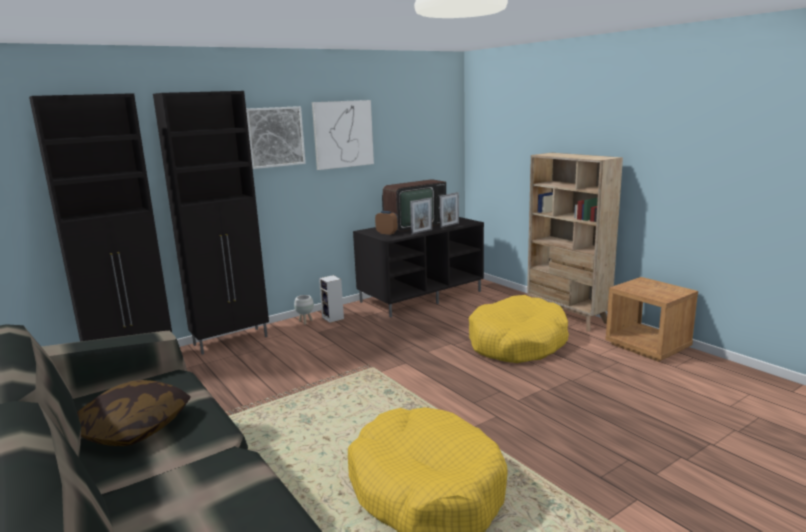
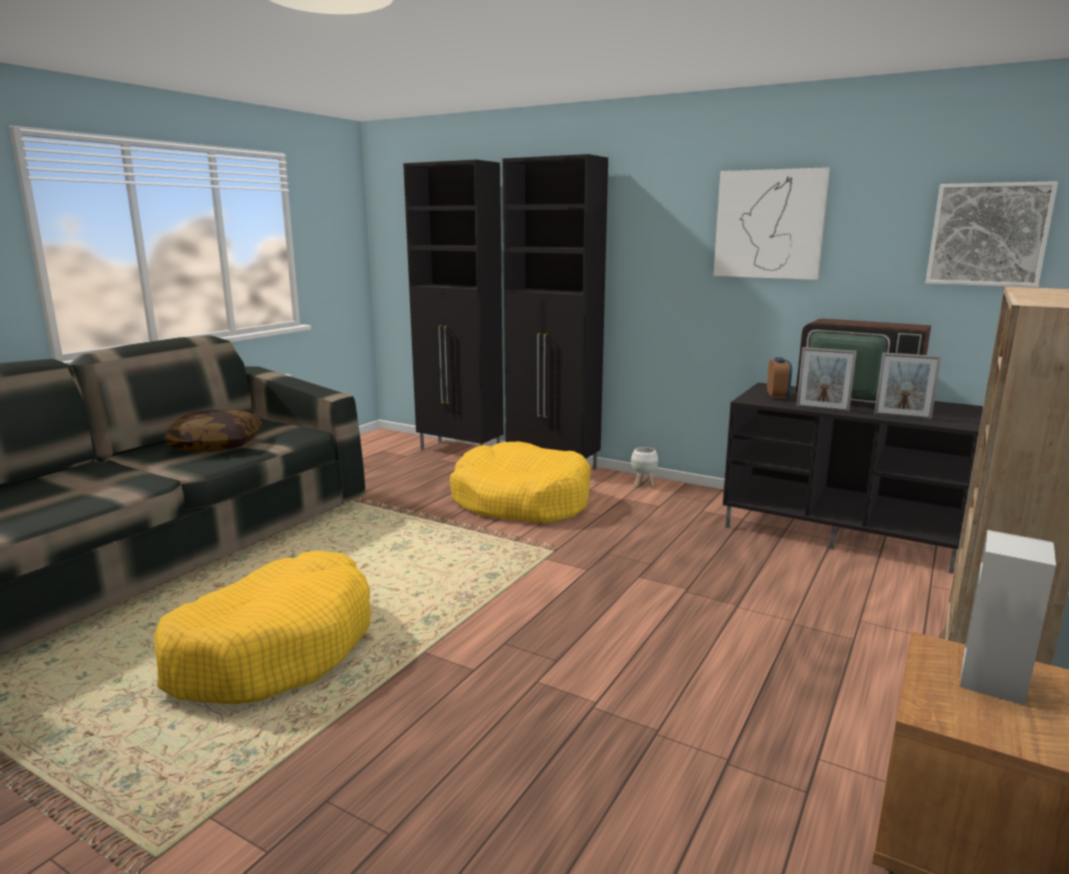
camera: 65 degrees right, 0 degrees up
(275, 137) = (659, 221): picture -> picture (988, 235)
(333, 318) = (674, 496): speaker -> speaker (994, 682)
(517, 343) = (758, 648): yellow dog bed -> yellow dog bed (521, 501)

